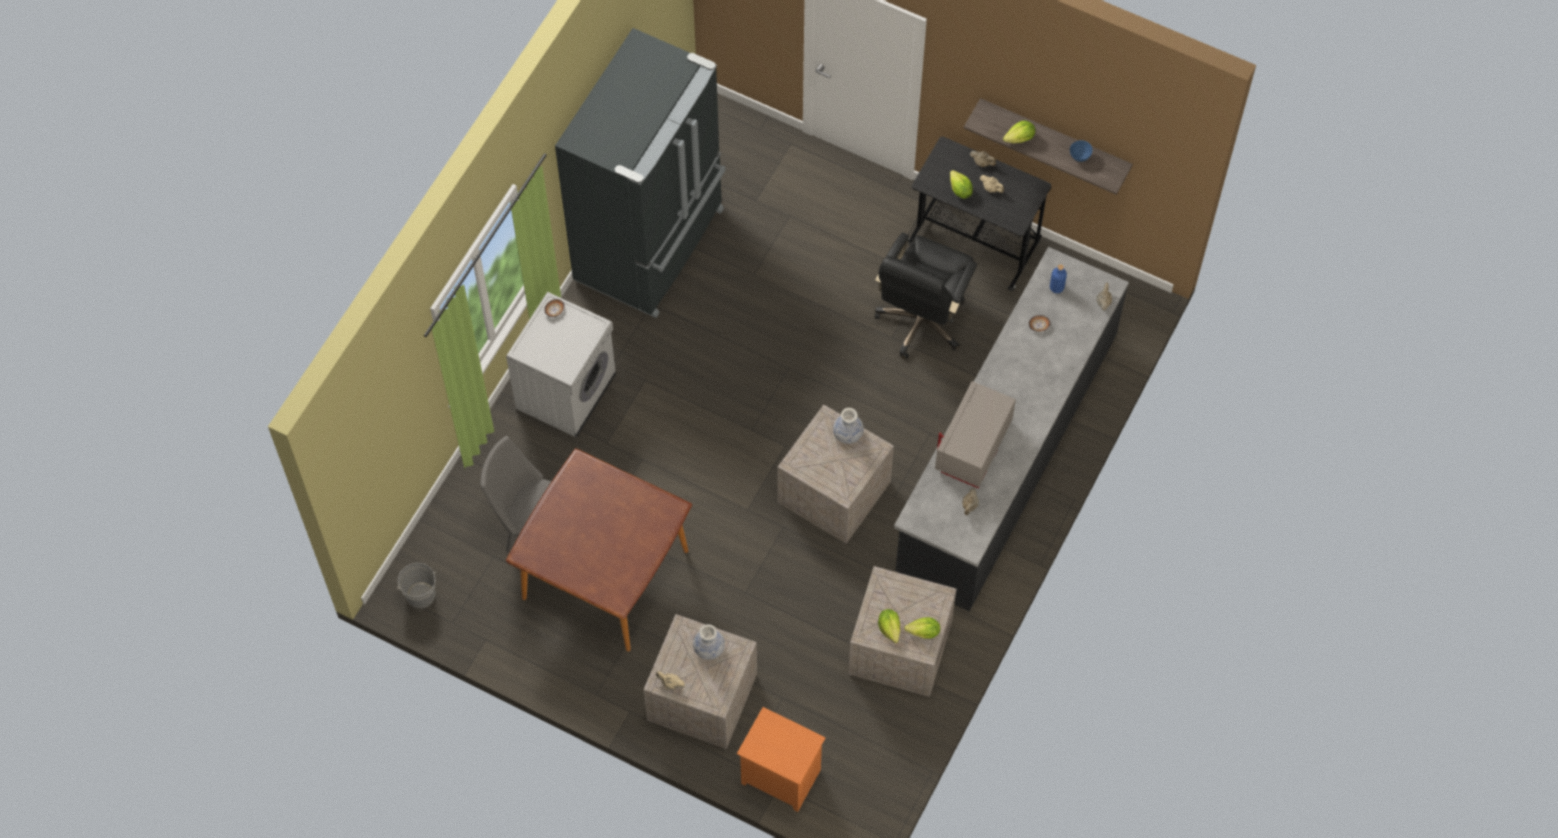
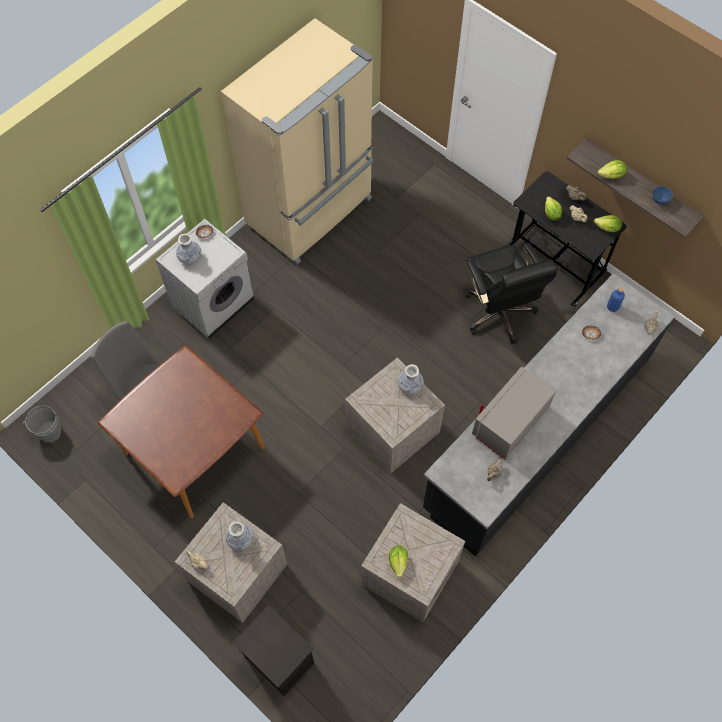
camera: 15 degrees right, 0 degrees up
(547, 344) = (190, 258): none -> vase
(652, 245) = (311, 212): black fridge -> beige fridge
(779, 777) = (278, 660): orange nightstand -> black nightstand
(922, 319) = (498, 312): black office chair -> black office chair turned 60 degrees counterclockwise
(924, 632) = (426, 573): lettuce -> lettuce (607, 228)

